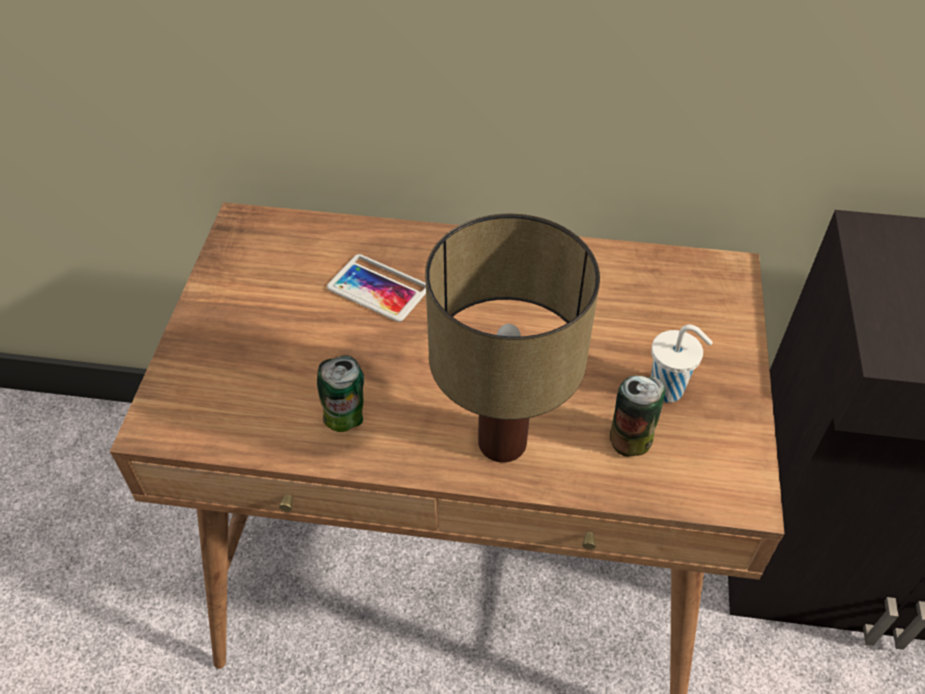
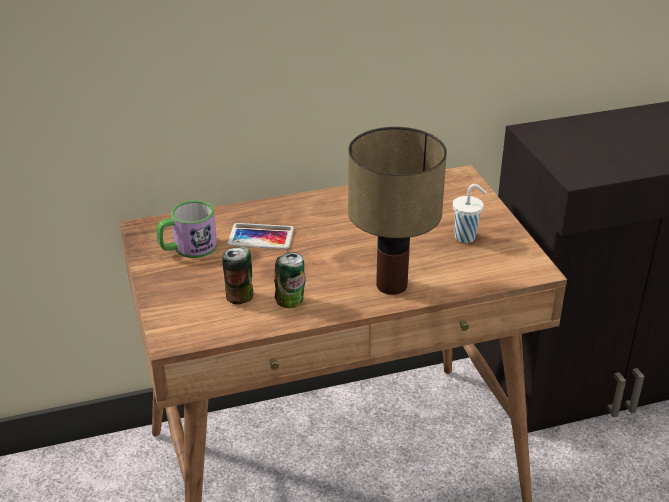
camera: 25 degrees left, 15 degrees down
(275, 275) = (188, 248): none -> mug
(631, 439) = (461, 263): can -> can (240, 296)

